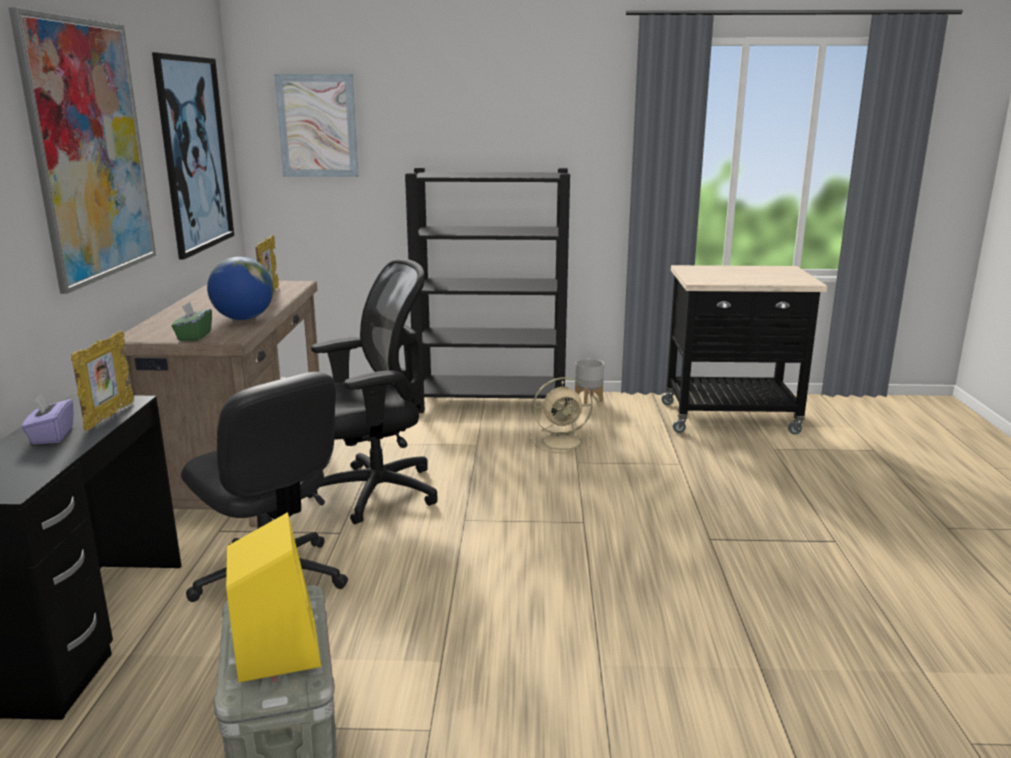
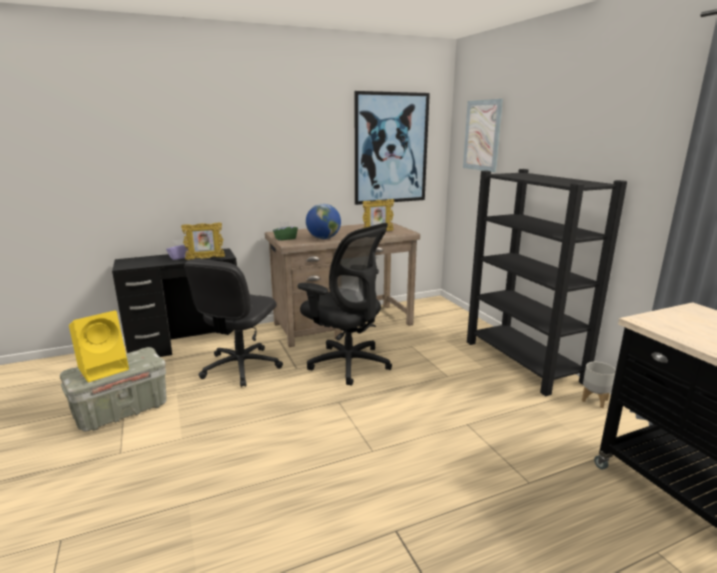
camera: 65 degrees right, 0 degrees up
(90, 151) = (278, 140): picture -> none
(563, 441) = (496, 409): beige fan -> none

